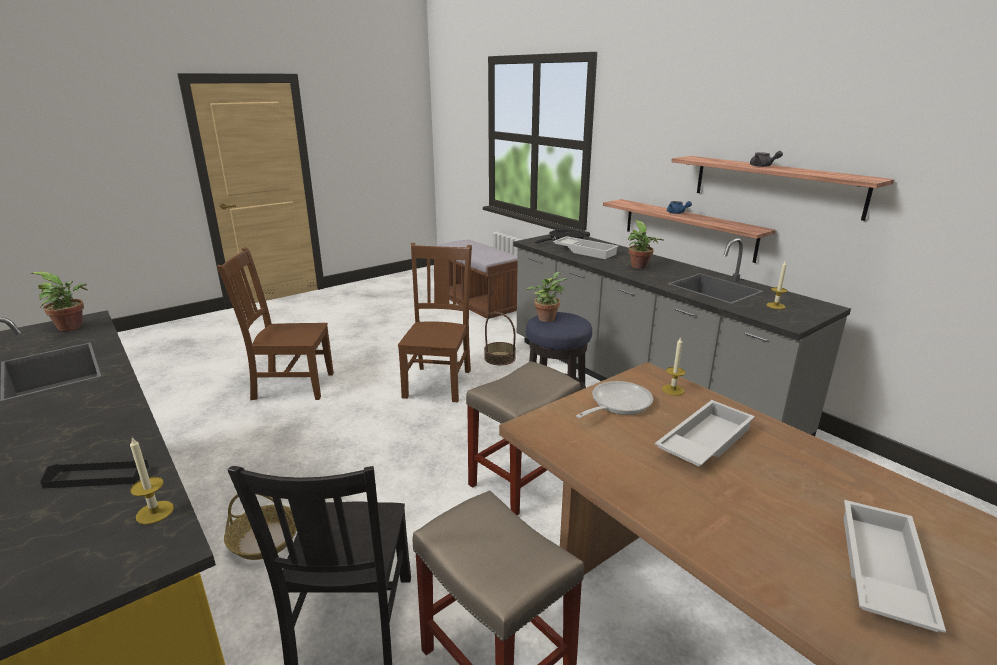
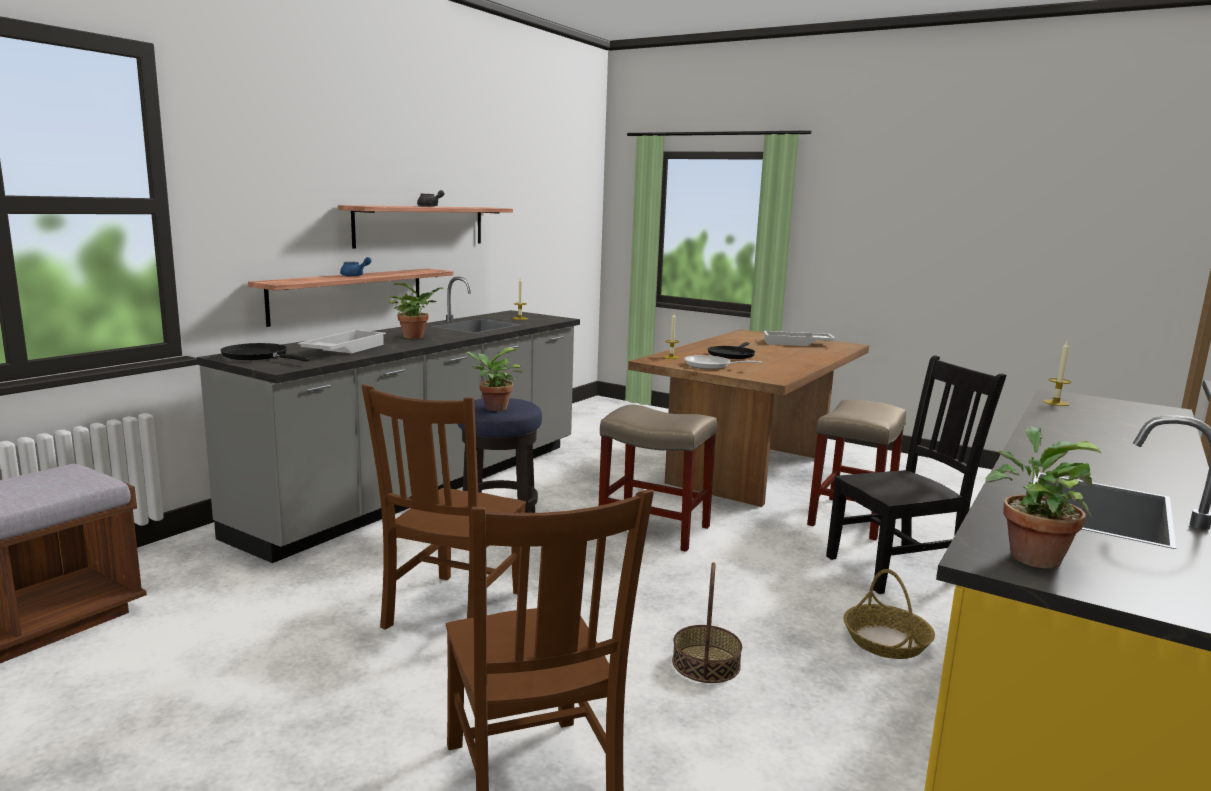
camera: 110 degrees left, 10 degrees down
(97, 477) = (1083, 422): black tray -> none
(438, 382) = (452, 611): brown chair -> brown chair turned 60 degrees counterclockwise
(500, 358) = (345, 575): basket -> basket (705, 663)
(703, 441) = (732, 355): white tray -> black frying pan

